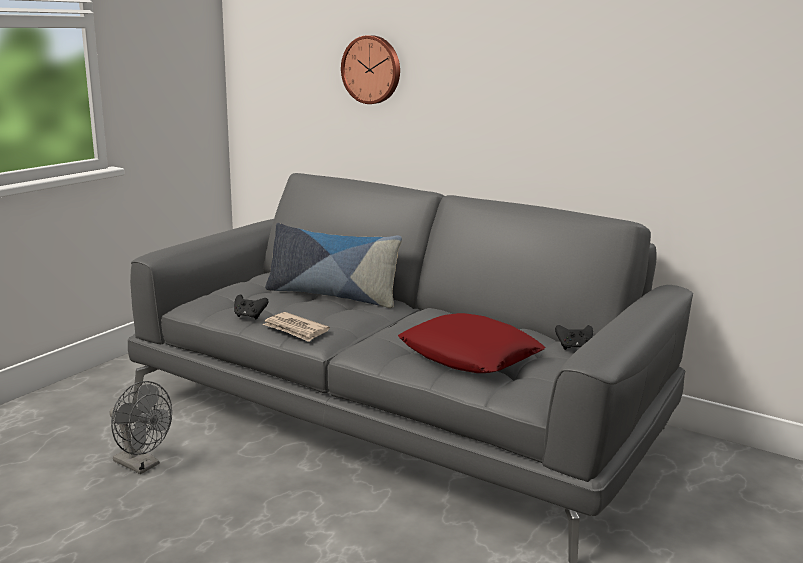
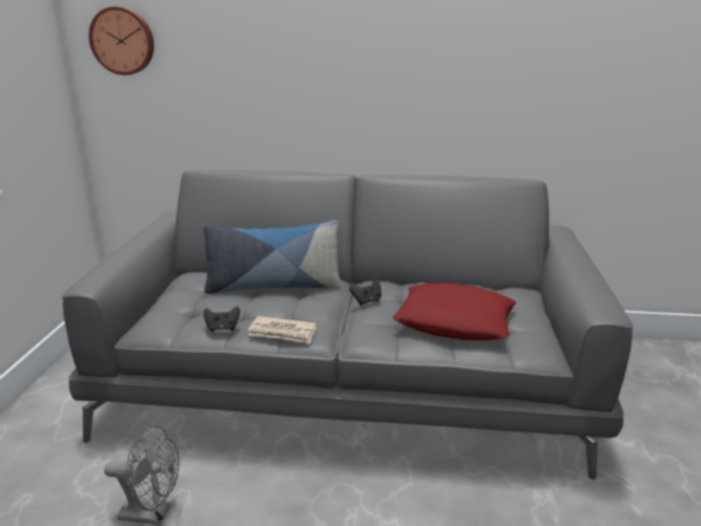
camera: 25 degrees left, 5 degrees up
(372, 69) = (251, 60): wall clock -> wall clock (123, 41)
(574, 347) = (521, 294): black game controller -> black game controller (367, 301)

